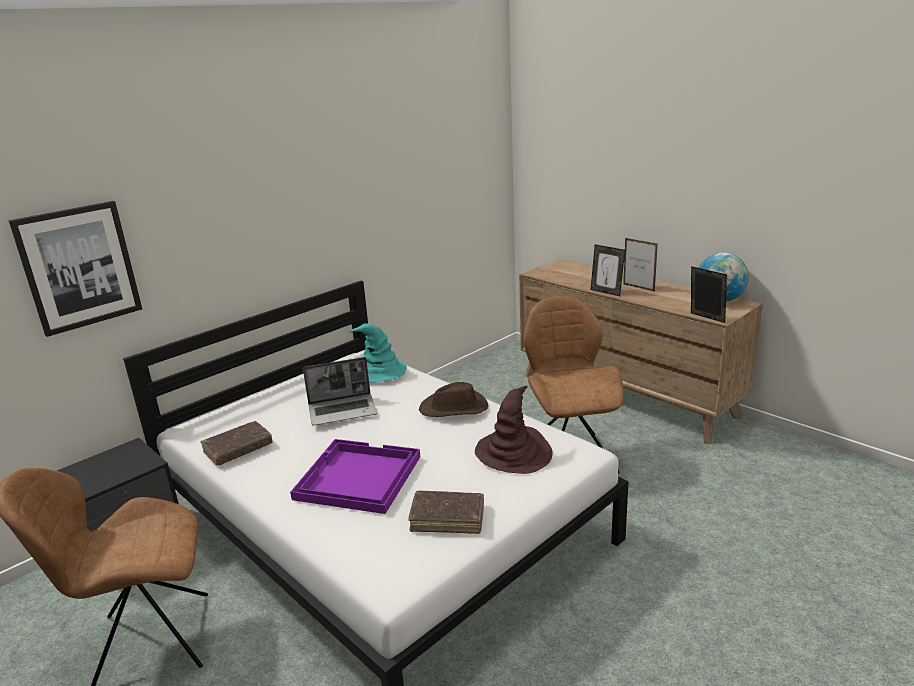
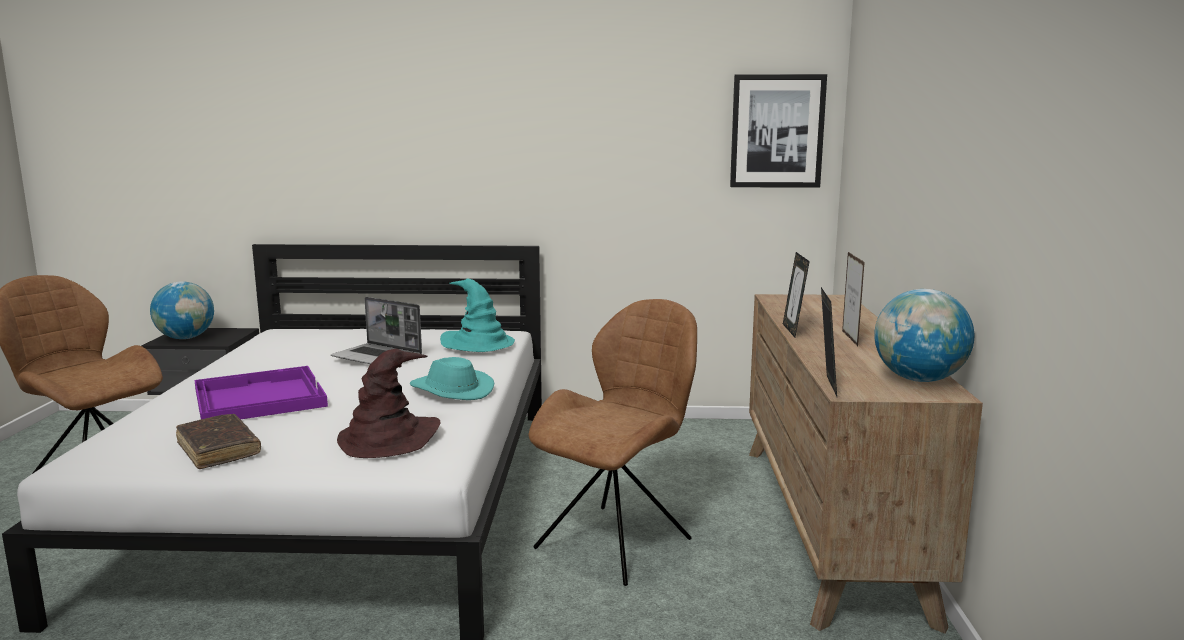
camera: 45 degrees right, 10 degrees down
(79, 267) = (234, 148): picture -> picture (777, 131)
(98, 477) = (186, 338): none -> globe
(238, 449) = (265, 352): brown book -> none
(454, 408) = (450, 390): brown hat -> turquoise hat

